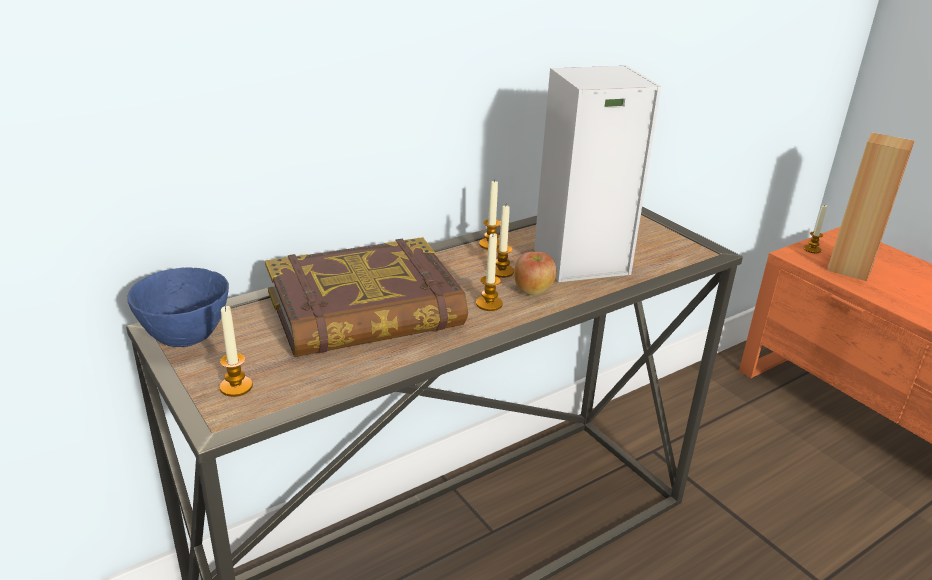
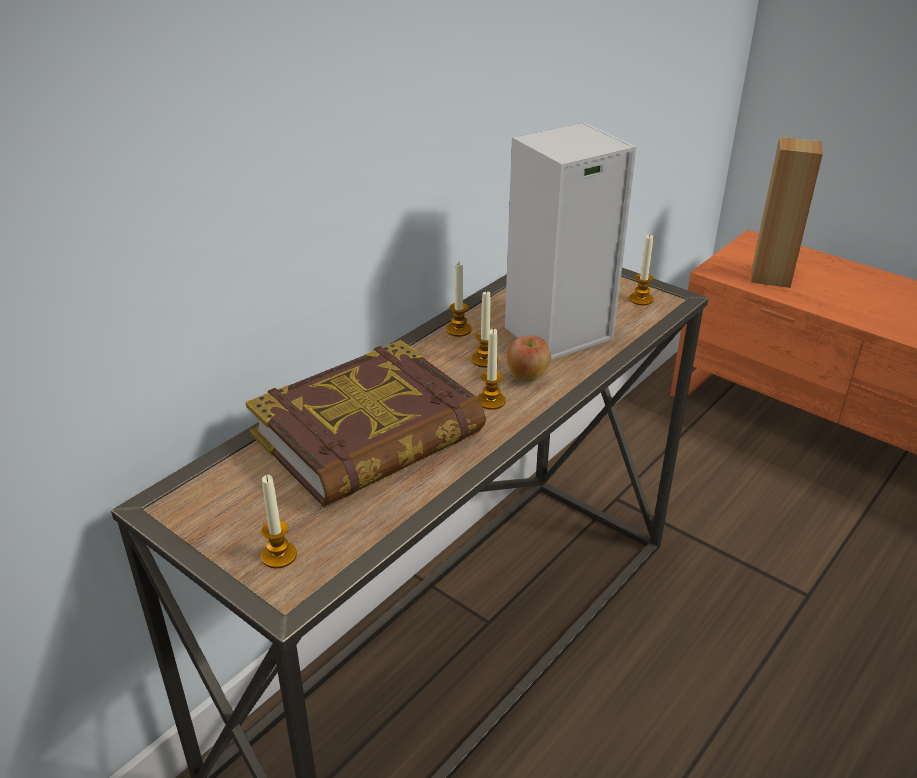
camera: 15 degrees left, 5 degrees up
(185, 337) = (188, 509): blue bowl -> none
(812, 249) = (729, 261): candle -> candle (641, 299)

